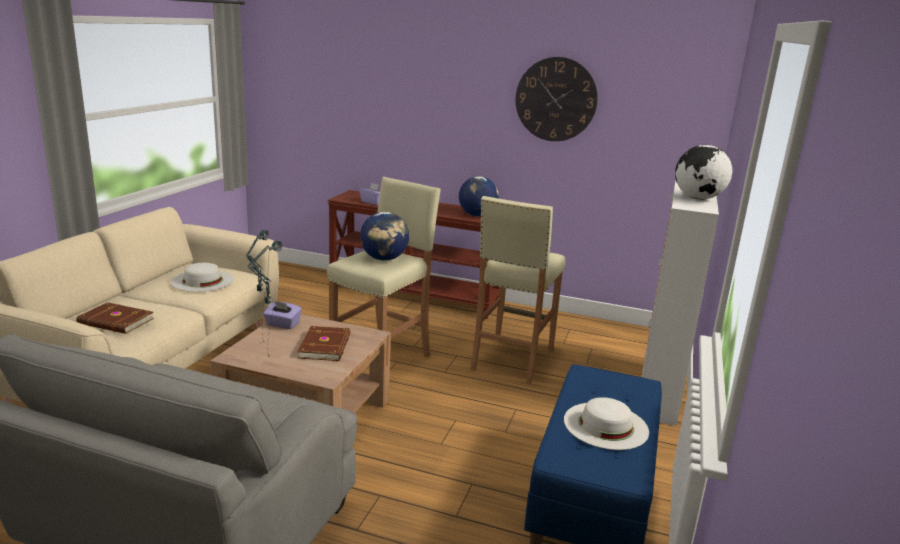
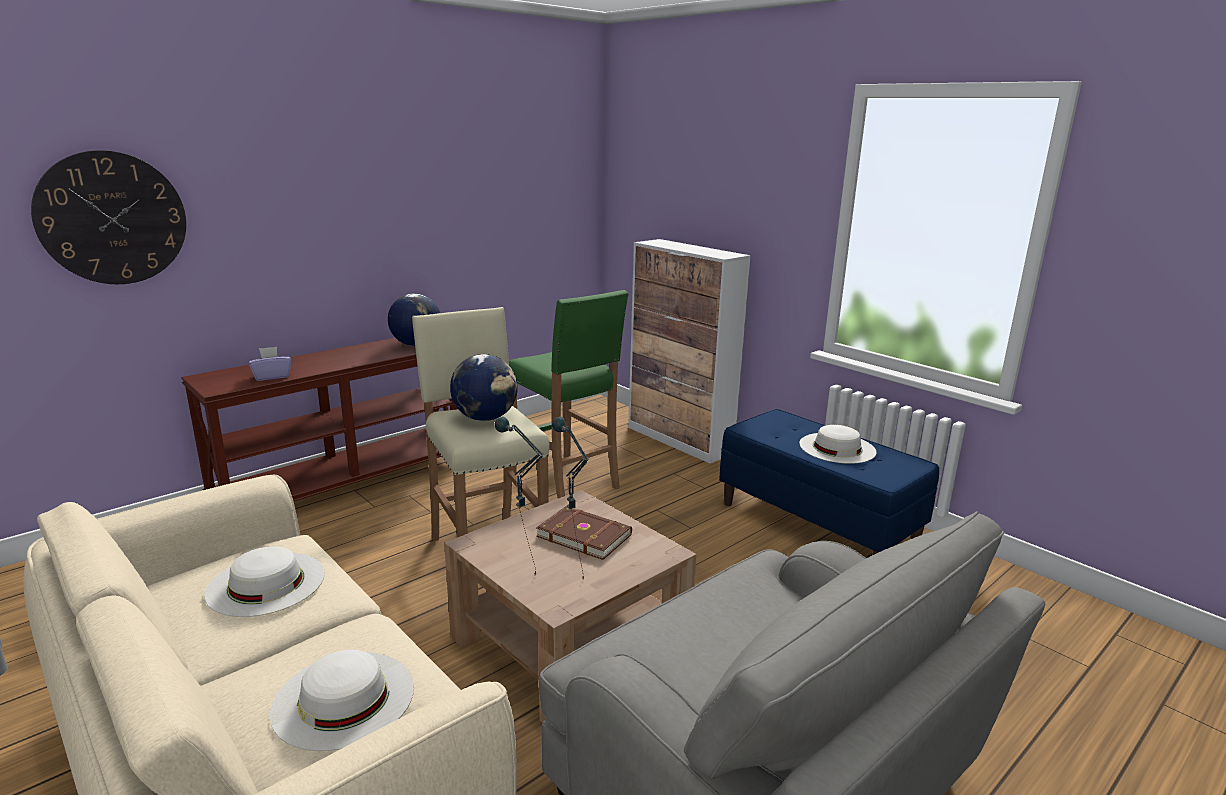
camera: 60 degrees left, 0 degrees up
(115, 322) = (343, 698): brown book -> white hat
(282, 324) = (491, 551): purple tissue box -> none
(511, 360) = (564, 481): beige stool -> green stool
(556, 99) = (454, 182): wall clock -> wall clock (112, 218)
(698, 198) = (700, 249): globe -> none

